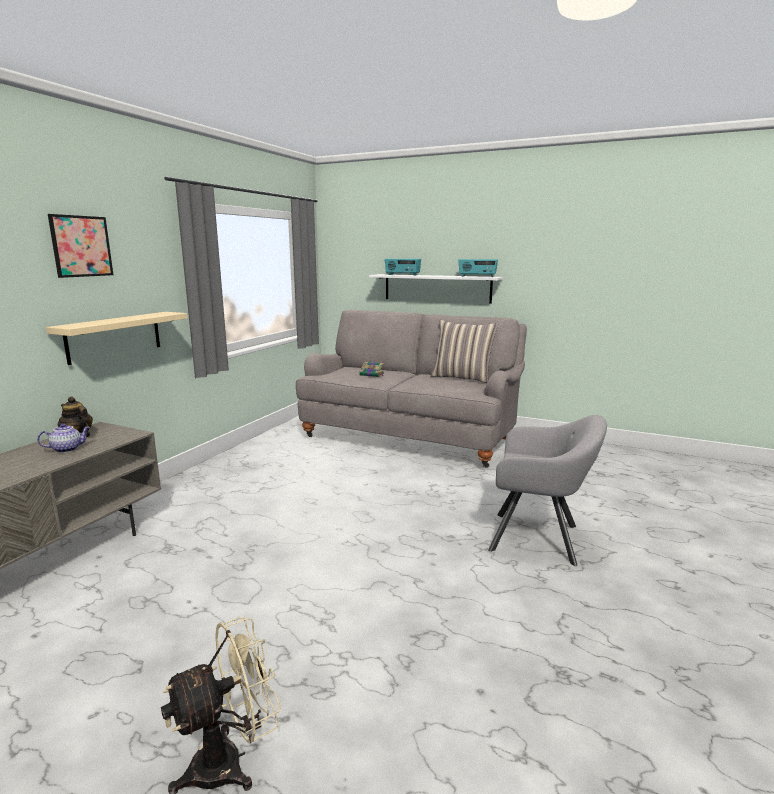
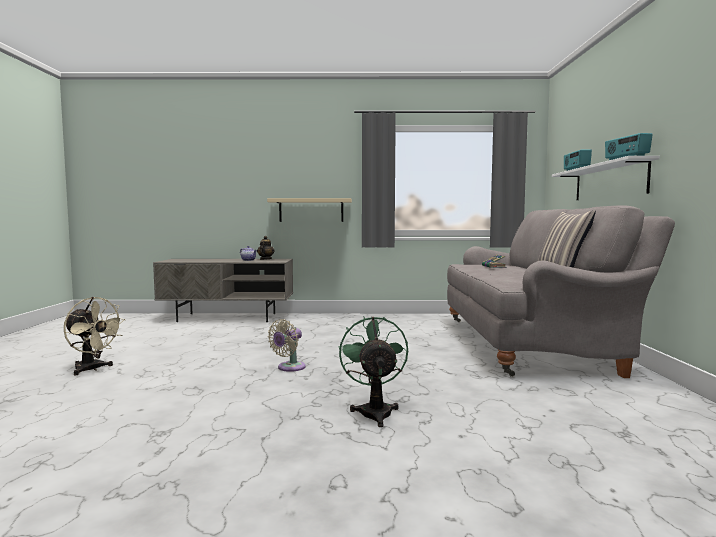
camera: 65 degrees right, 10 degrees down
(81, 246) = (297, 156): picture -> none
(387, 557) = (289, 368): none -> beige fan
(539, 538) = (374, 411): grey armchair -> green fan

